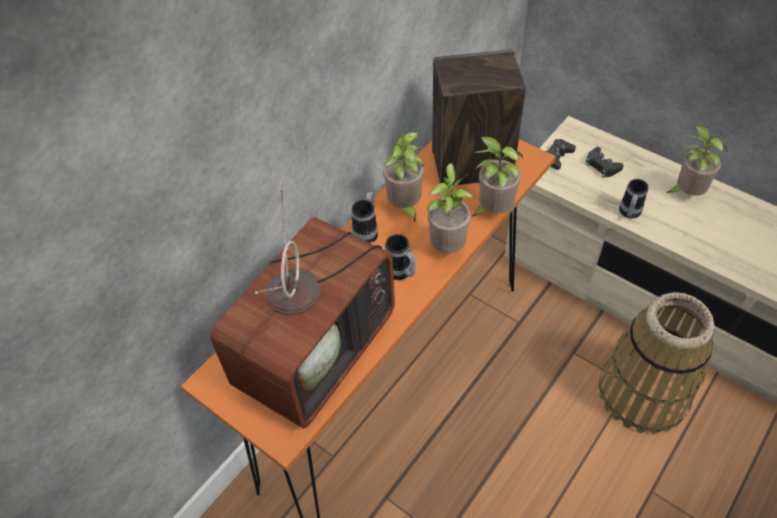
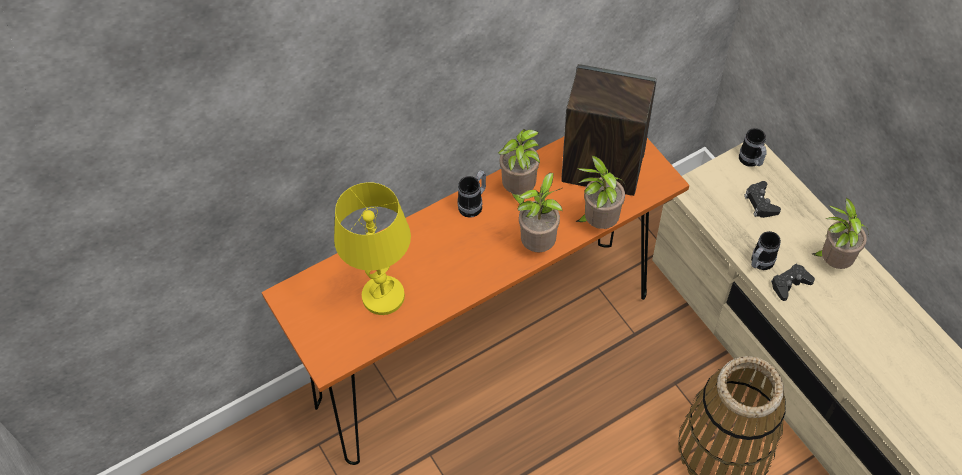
camera: 20 degrees right, 5 degrees up
(315, 346) = (383, 296): television -> yellow table lamp
(401, 274) = (486, 255): mug -> mug (751, 162)
(557, 157) = (719, 178): black game controller -> black game controller (790, 284)

